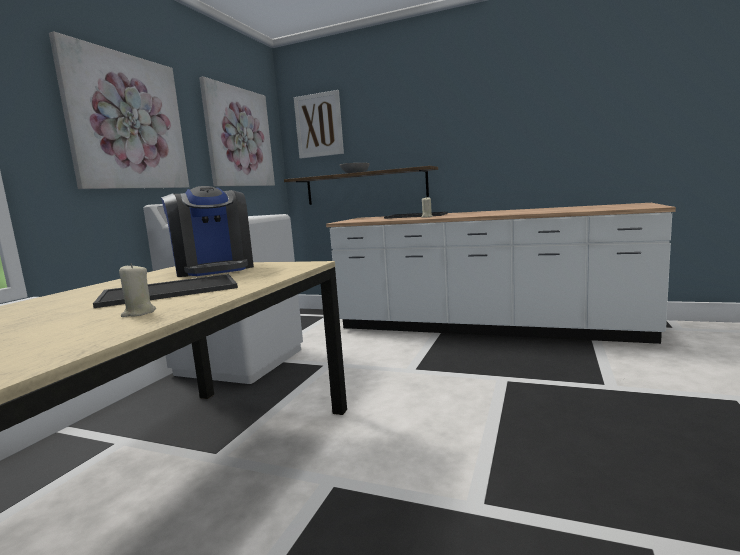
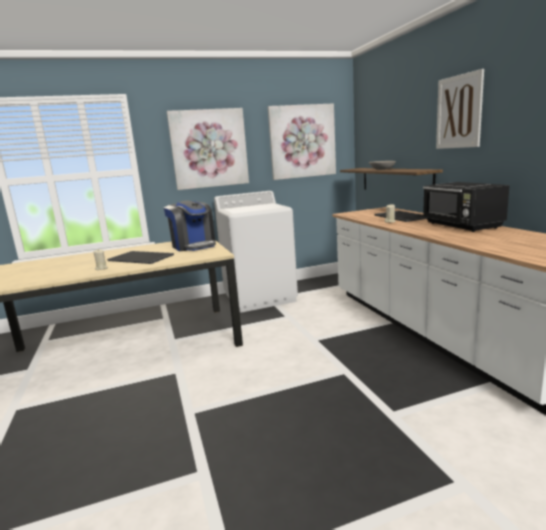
camera: 50 degrees right, 5 degrees up
(214, 269) = (193, 246): coffee machine -> coffee machine turned 60 degrees counterclockwise
(319, 125) = (372, 124): picture -> picture (459, 112)
(499, 211) = (462, 226): none -> black microwave

